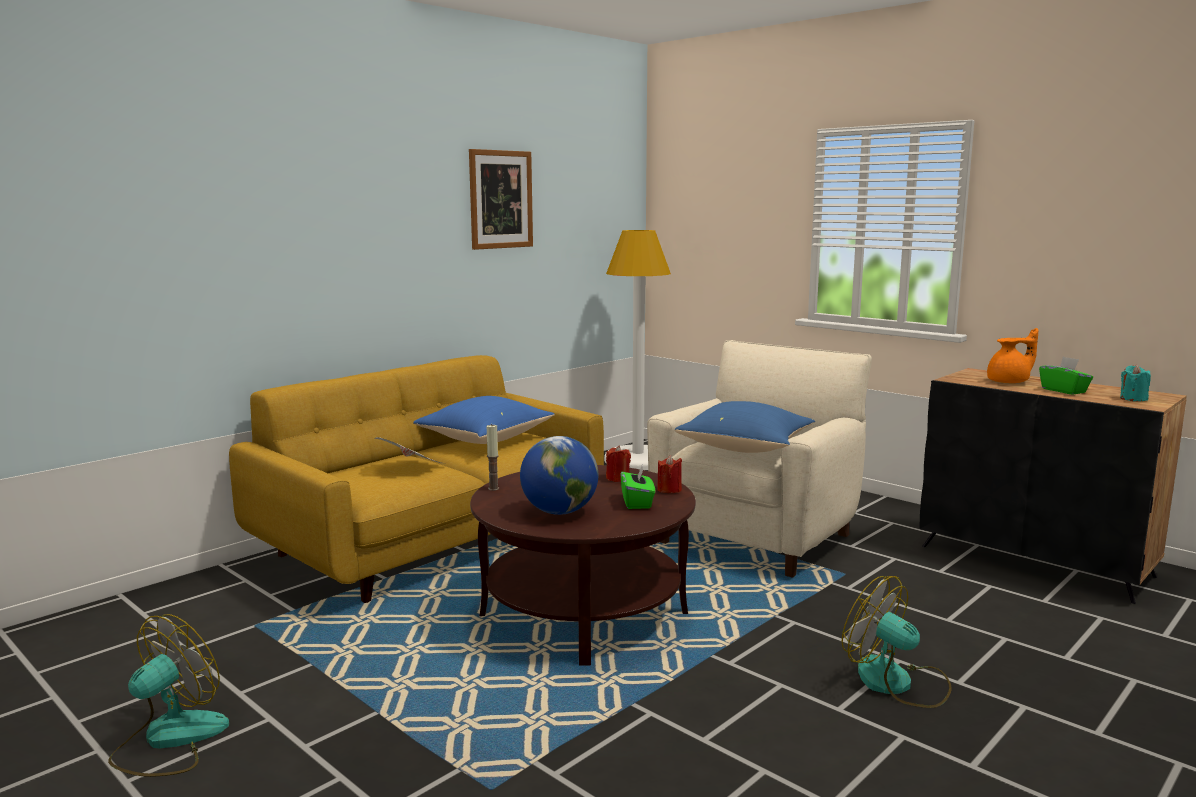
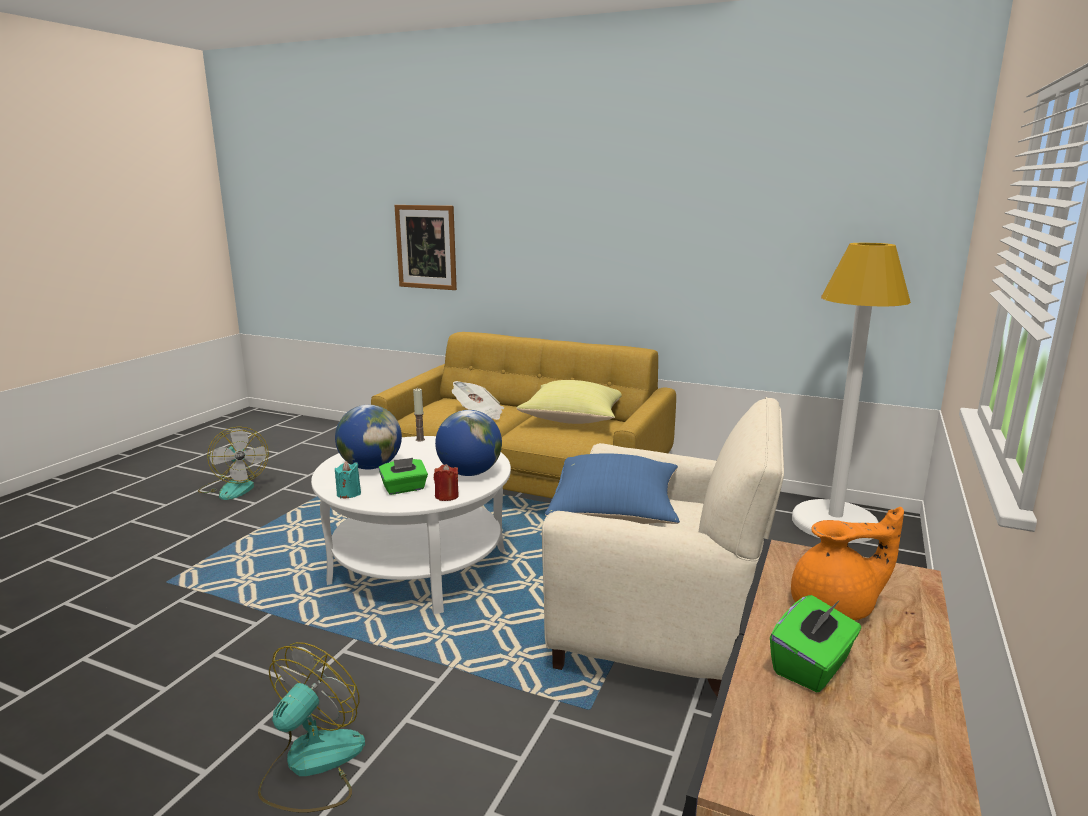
camera: 70 degrees right, 5 degrees up
(169, 740) = (234, 487): fan -> fan turned 45 degrees clockwise
(485, 439) = (574, 419): blue pillow -> yellow pillow
(501, 199) = (710, 199): picture -> picture (426, 247)
(584, 613) = (419, 566): brown coffee table -> white coffee table
(617, 478) = (469, 473): red candle -> globe
(1010, 382) = (836, 608): orange teapot -> orange teapot turned 60 degrees counterclockwise
(1133, 399) = (815, 763): turquoise candle -> turquoise candle (349, 494)

